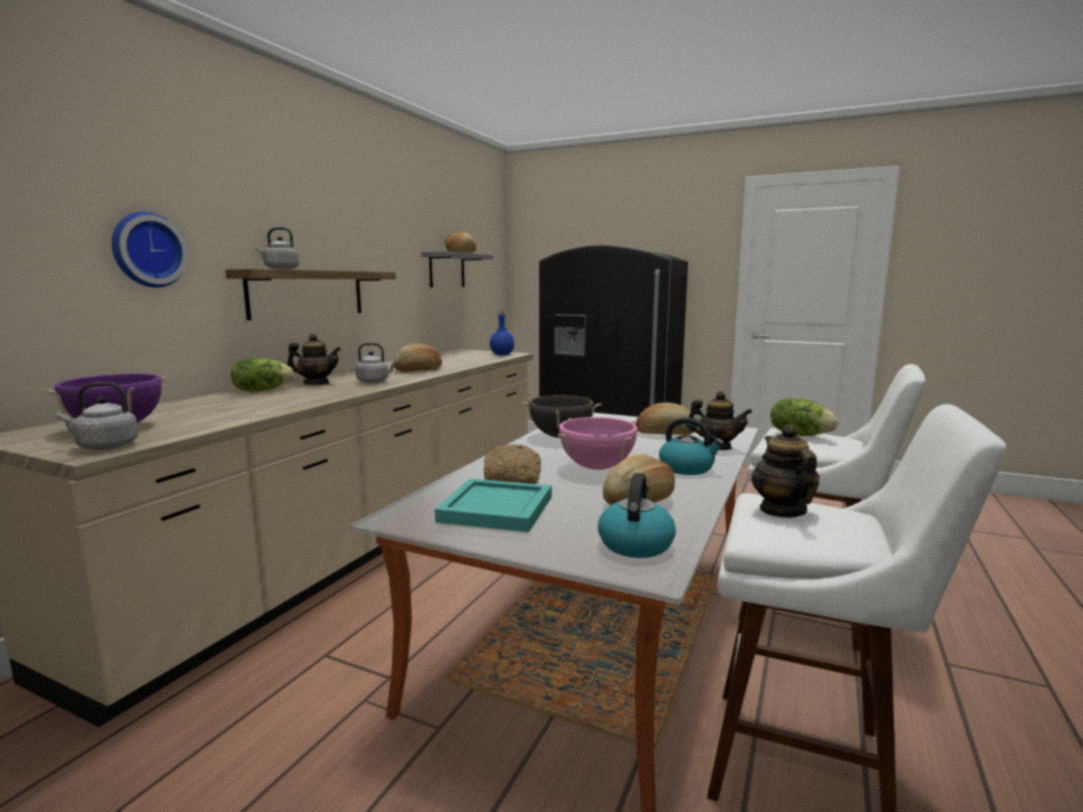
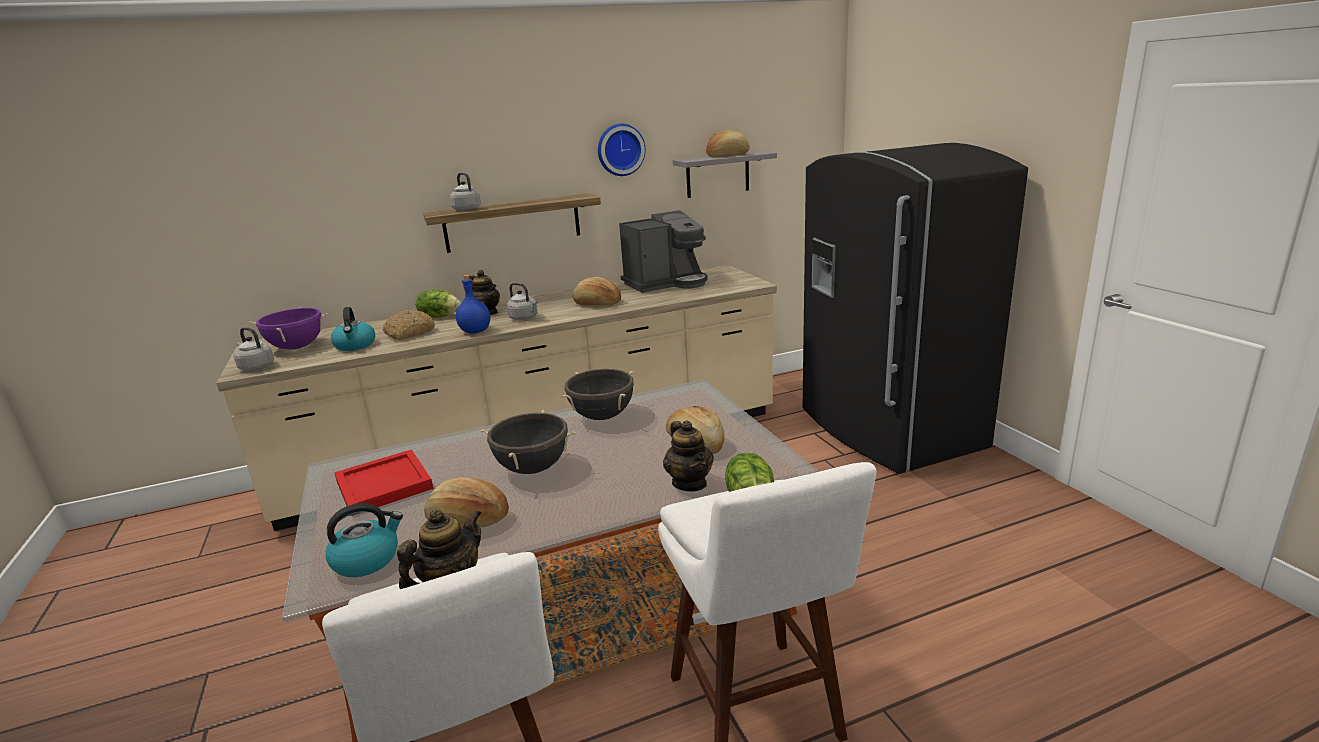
camera: 45 degrees right, 10 degrees up
(147, 250) = (354, 207): wall clock -> wall clock (620, 149)
(441, 358) = (666, 283): none -> coffee machine
(495, 508) = (385, 484): turquoise tray -> red tray
(502, 355) = (736, 284): blue bottle -> blue bottle (475, 331)
(513, 477) = (461, 456): bread -> bread (409, 333)
(597, 468) = (533, 469): pink cooking pot -> black cooking pot
(687, 468) = (591, 500): kettle -> kettle (355, 345)

